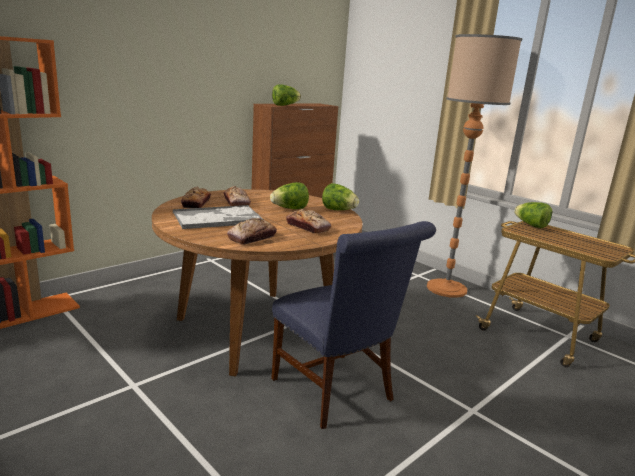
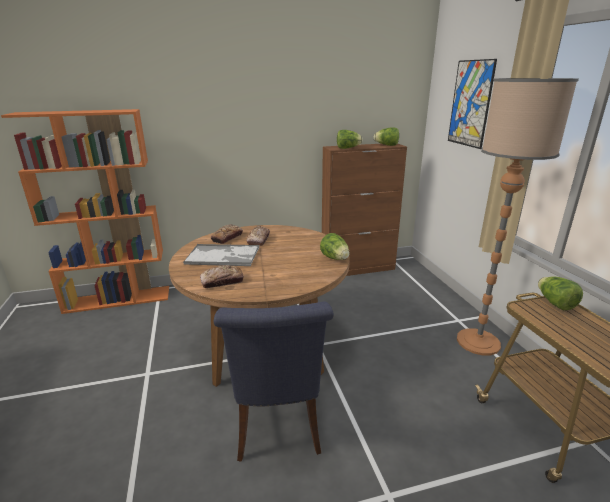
camera: 30 degrees right, 5 degrees up
(290, 209) = (293, 252): lettuce -> lettuce (386, 145)
(308, 227) = (282, 275): bread -> none
(401, 63) = (470, 103): none -> picture

